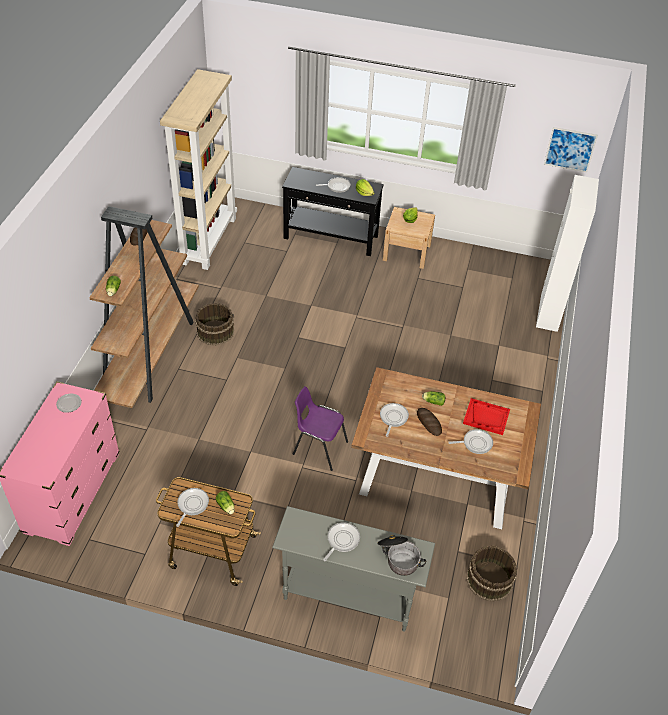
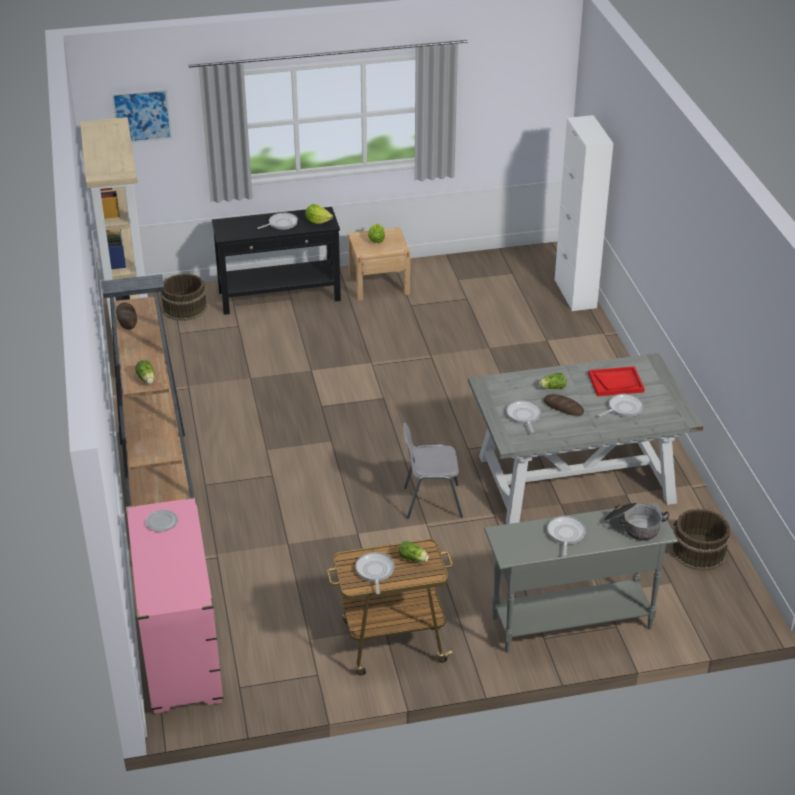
camera: 25 degrees left, 10 degrees down
(215, 332) = (219, 433): brown bucket -> brown bucket (184, 308)
(319, 447) = (431, 502): purple chair -> grey chair
(437, 474) = (575, 479): brown dining table -> grey dining table
(570, 149) = (536, 101): picture -> picture (142, 116)

